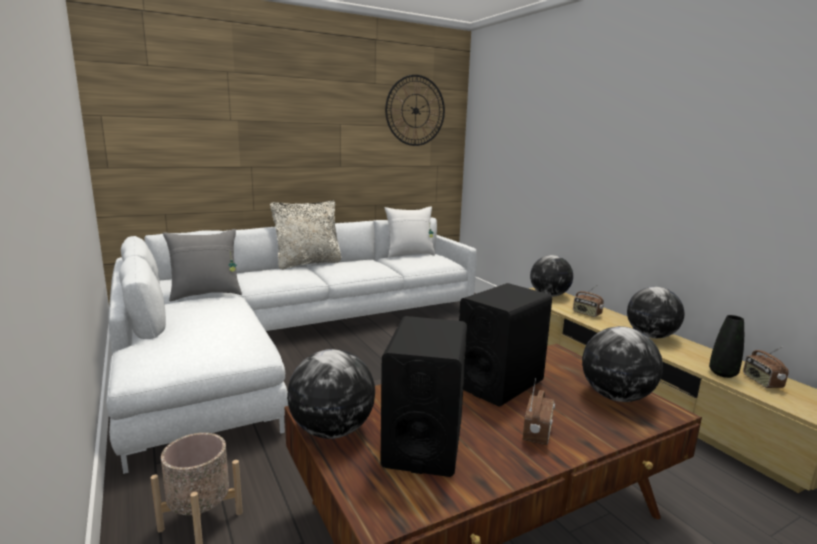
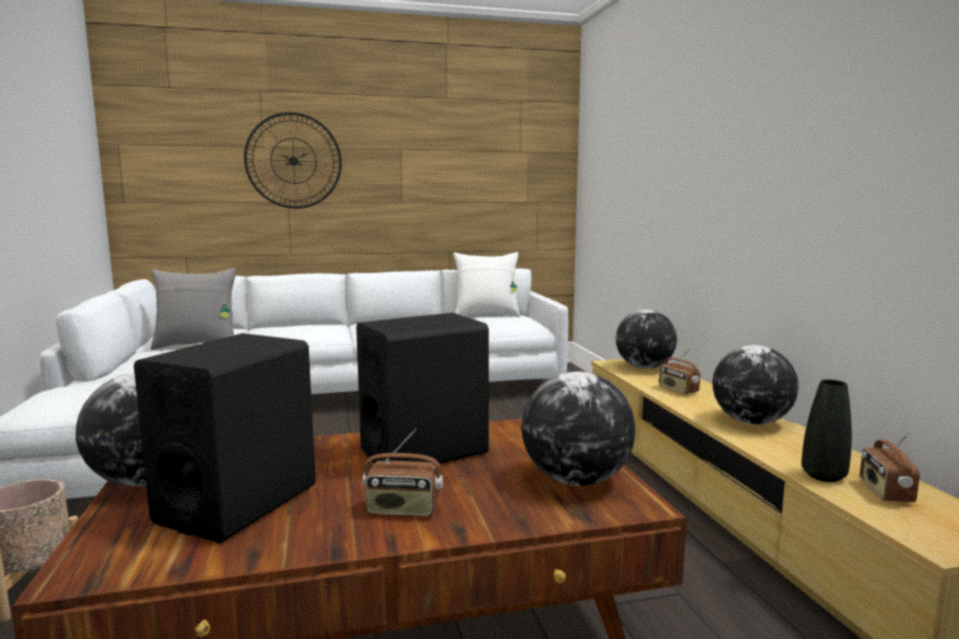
camera: 15 degrees right, 5 degrees down
(309, 264) = (349, 321): beige pillow -> none
(415, 110) = (503, 130): wall clock -> wall clock (293, 161)
(537, 433) = (402, 510): radio -> radio turned 60 degrees clockwise

